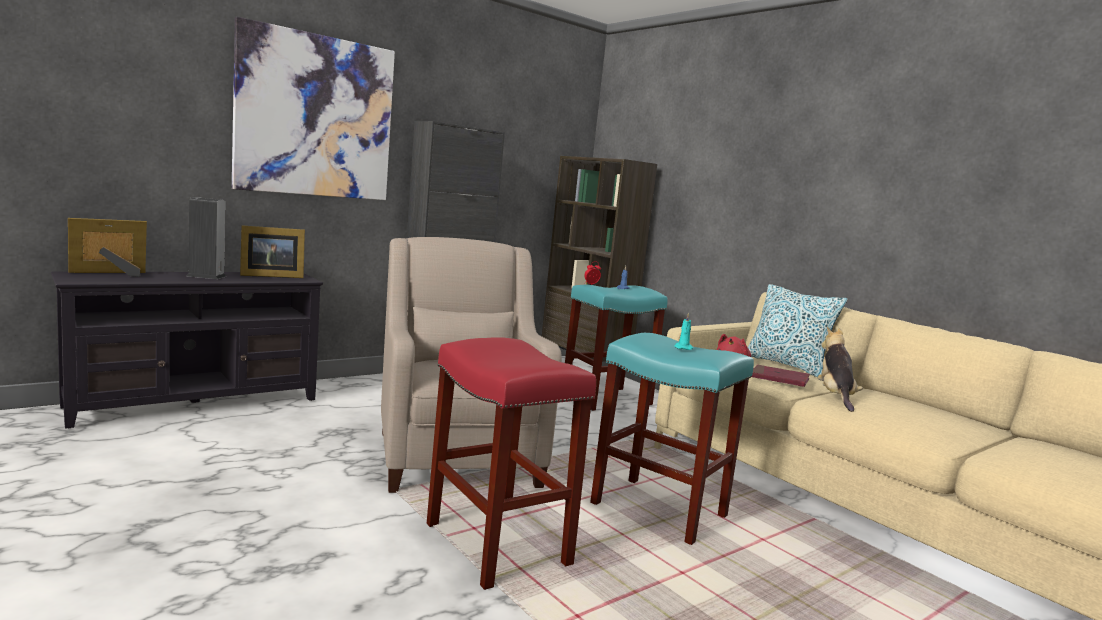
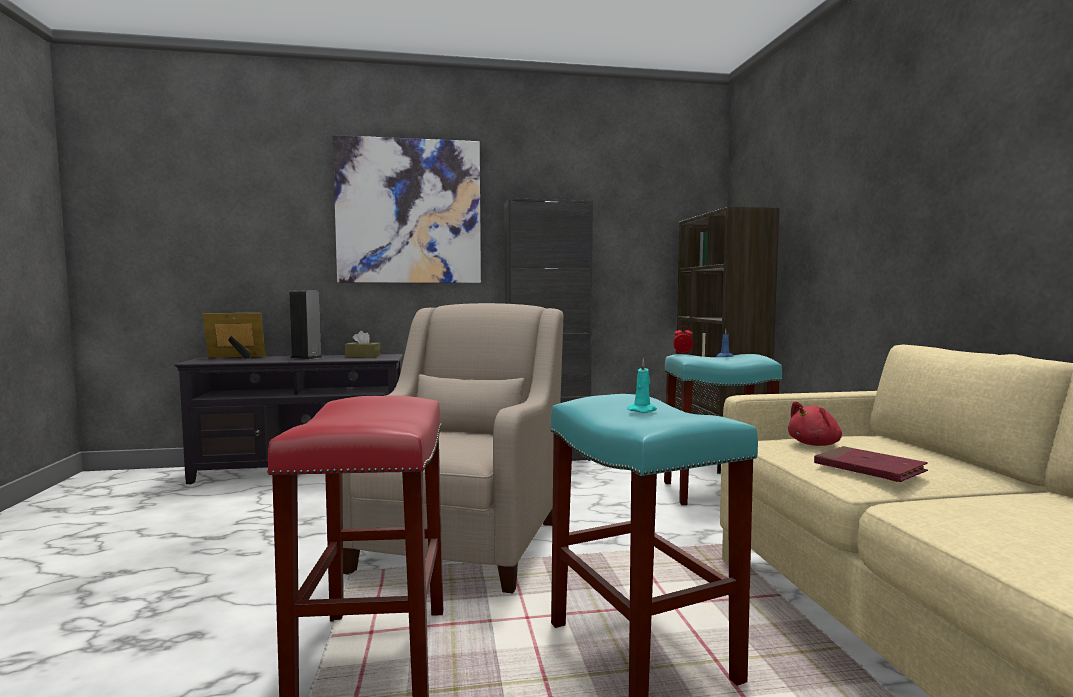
camera: 30 degrees right, 5 degrees down
(270, 275) = (363, 356): picture frame -> brown tissue box
(786, 365) = (916, 451): pillow -> none
(835, 397) = (956, 503): plush toy -> none

